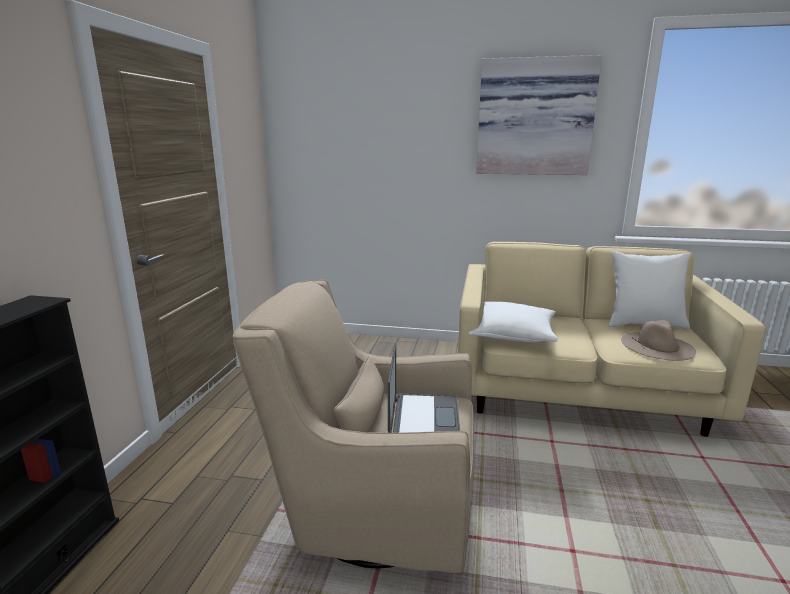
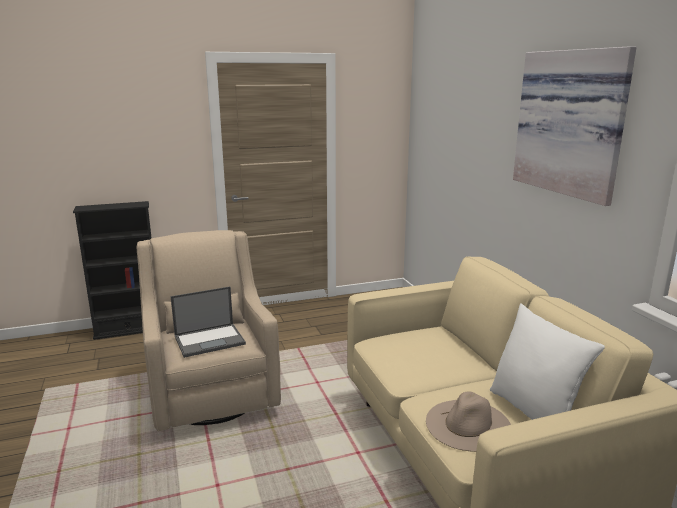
camera: 60 degrees right, 0 degrees up
(513, 334) = (396, 345): white pillow -> none

